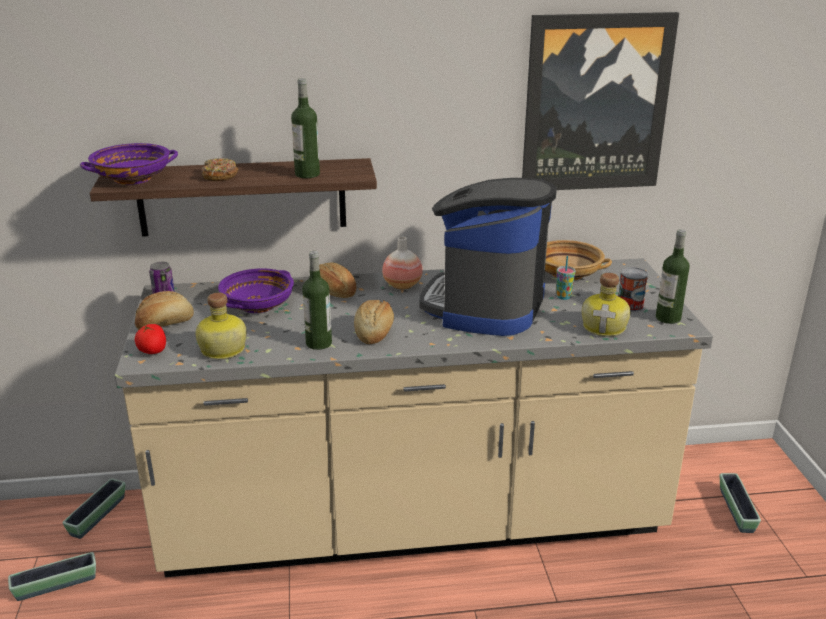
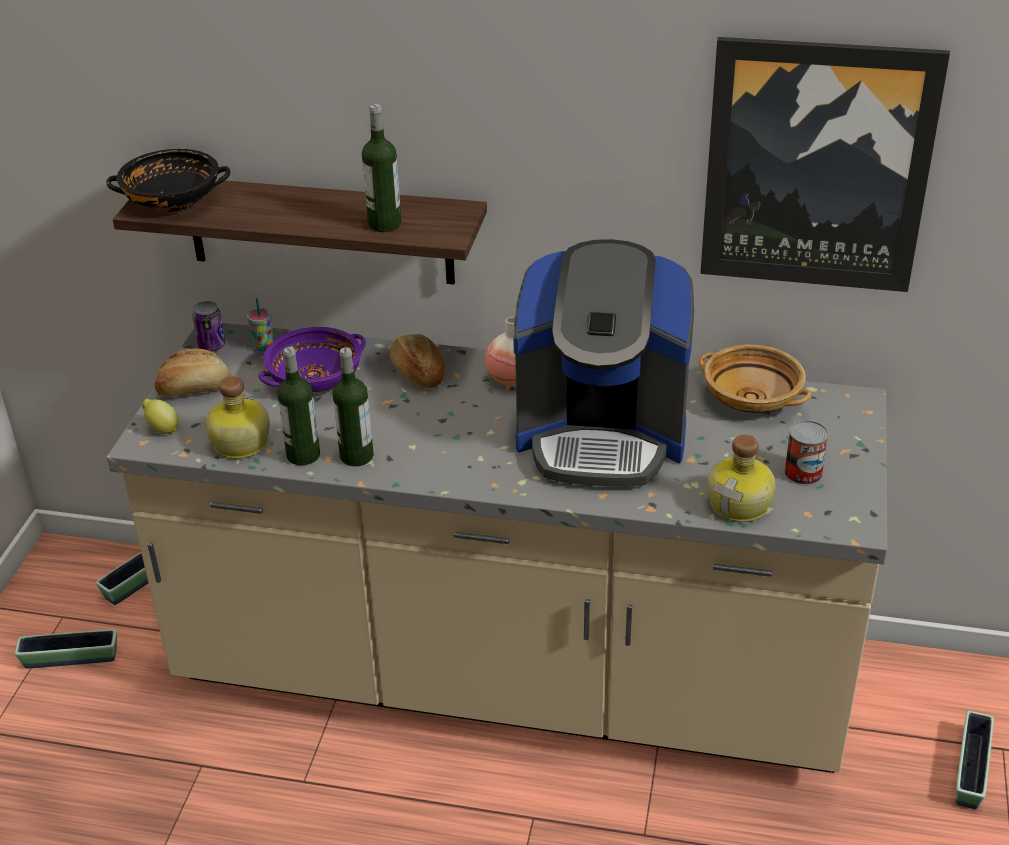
camera: 20 degrees right, 10 degrees up
(133, 178) = (173, 200): purple bowl -> black bowl
(153, 351) = (162, 429): tomato -> lemon
(219, 176) = (276, 211): donut -> none
(374, 332) = (433, 452): bread -> none
(485, 305) = (602, 435): coffee machine -> coffee machine turned 120 degrees counterclockwise
(563, 297) = (718, 439): cup -> cup (263, 347)
(668, 318) = (842, 506): bottle -> bottle (303, 455)

